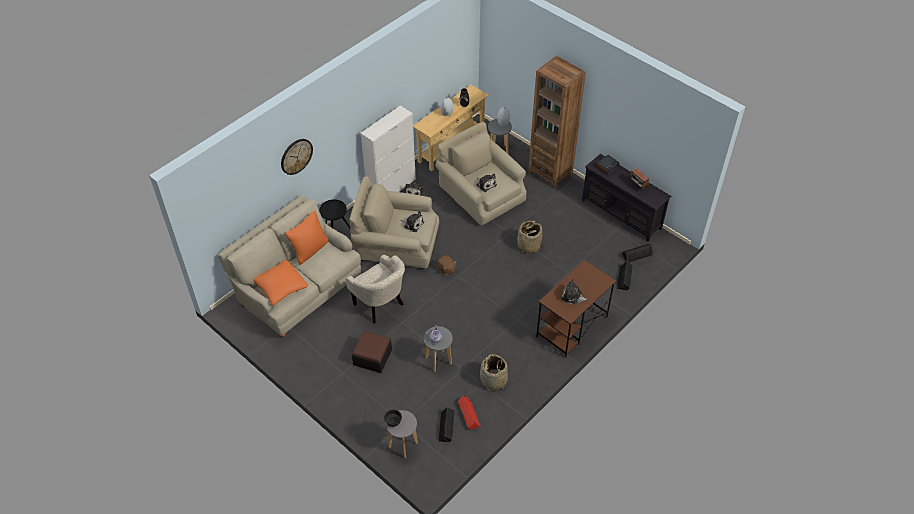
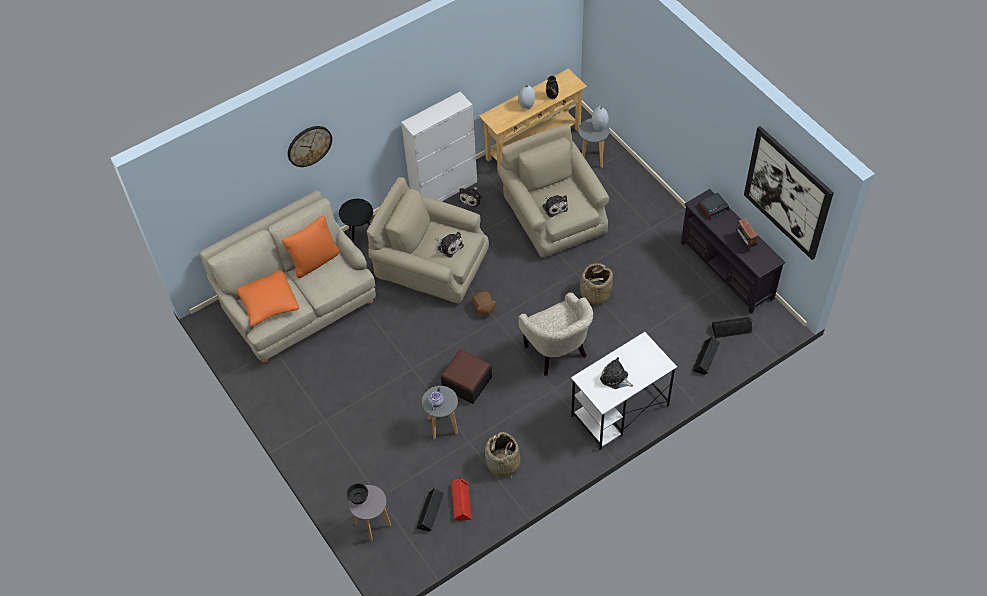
camera: 15 degrees right, 5 degrees up
(372, 357) = (365, 407): ottoman -> ottoman (467, 382)
(380, 305) = (391, 342): beige armchair -> beige armchair (557, 353)
(550, 172) = (650, 199): brown bookcase -> none
(571, 327) = (619, 411): brown desk -> white desk
(671, 139) = (787, 192): none -> picture

